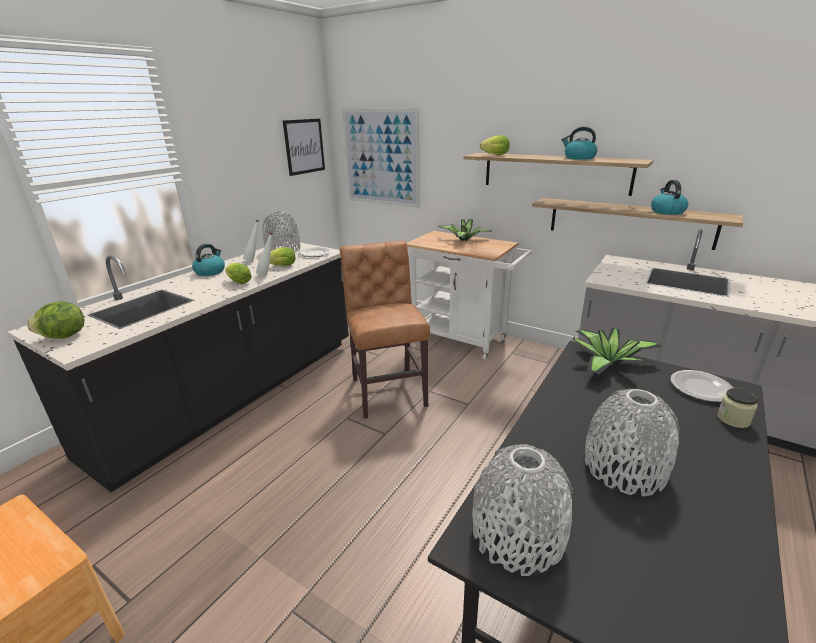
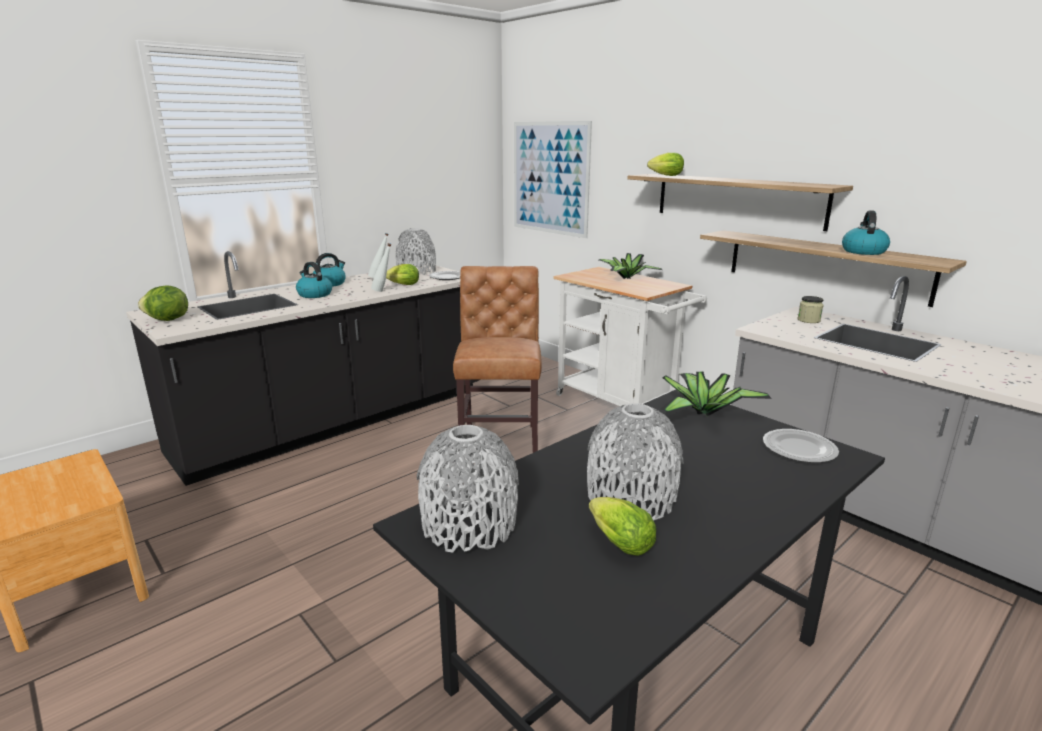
camera: 15 degrees right, 5 degrees down
(238, 282) = (349, 294): lettuce -> lettuce (617, 541)
(304, 146) = (465, 162): picture -> none
(579, 158) = (759, 181): kettle -> kettle (314, 294)
(733, 419) = (808, 480): jar -> jar (808, 320)

